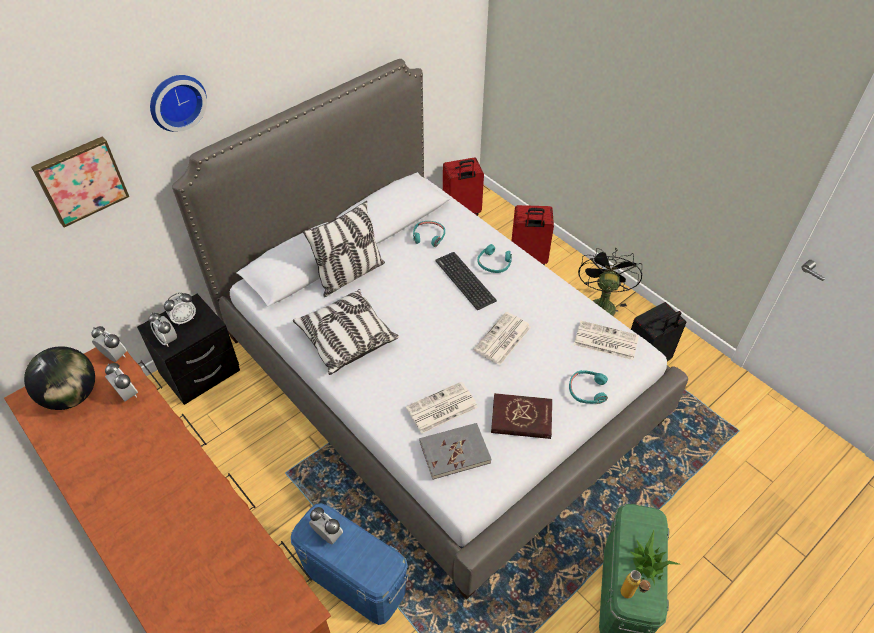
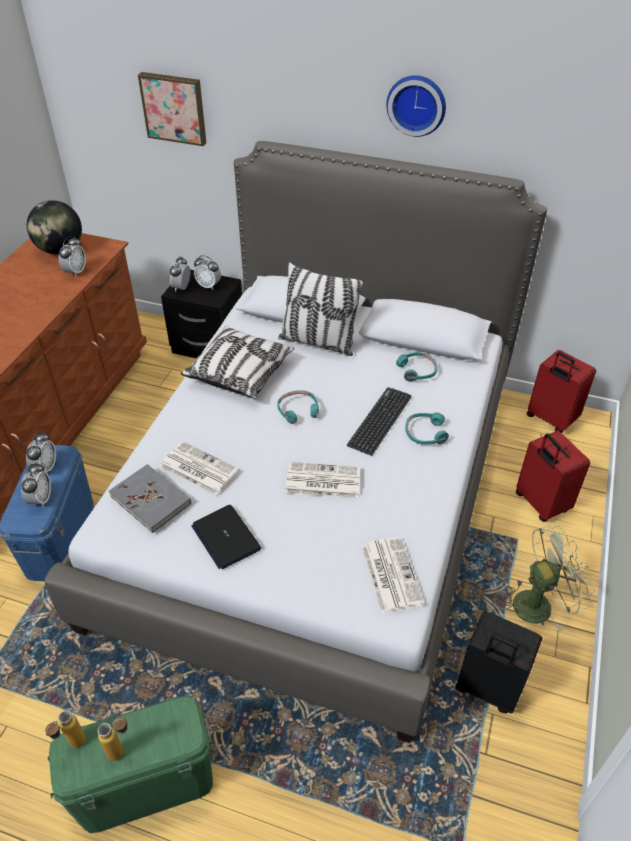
camera: 60 degrees right, 5 degrees down
(115, 356) = (108, 250): alarm clock -> alarm clock (41, 499)
(176, 101) = (269, 85): wall clock -> wall clock (417, 104)
(521, 418) = (226, 537): red book -> laptop
(587, 390) = (302, 582): turquoise headphones -> turquoise headphones (298, 410)
(601, 304) = (539, 603): black fan -> green fan
(647, 564) = (122, 751): potted plant -> bottle

